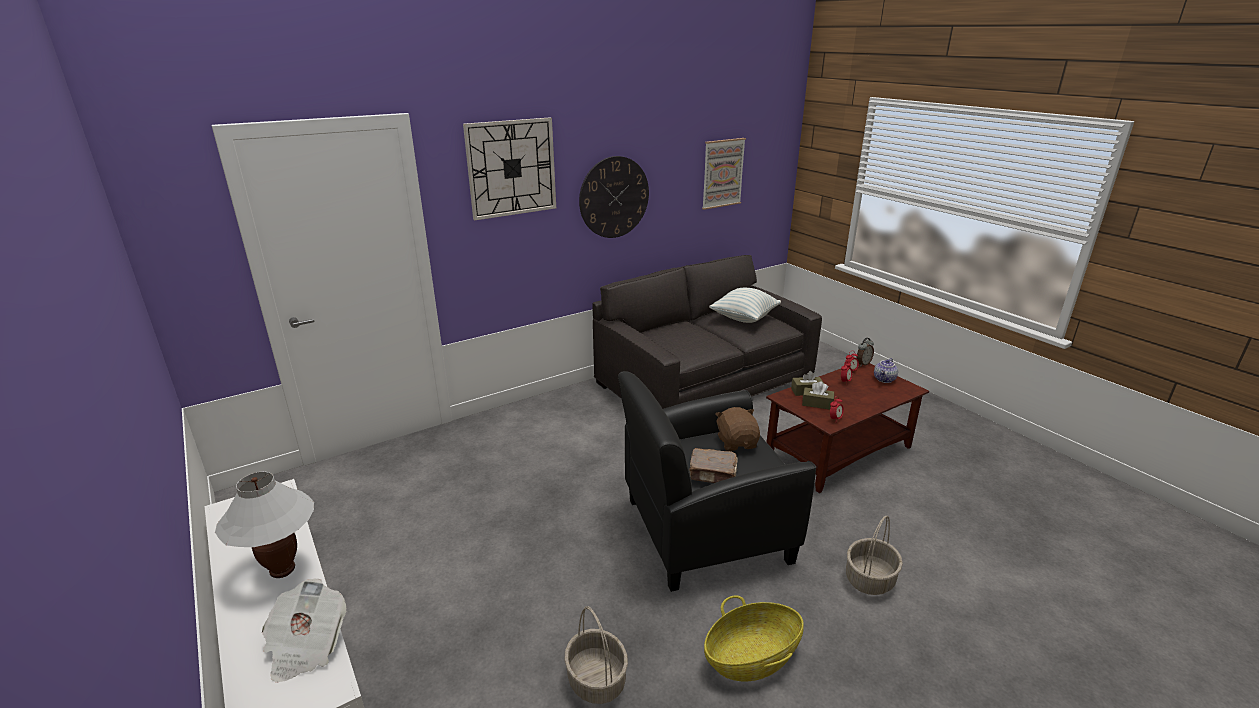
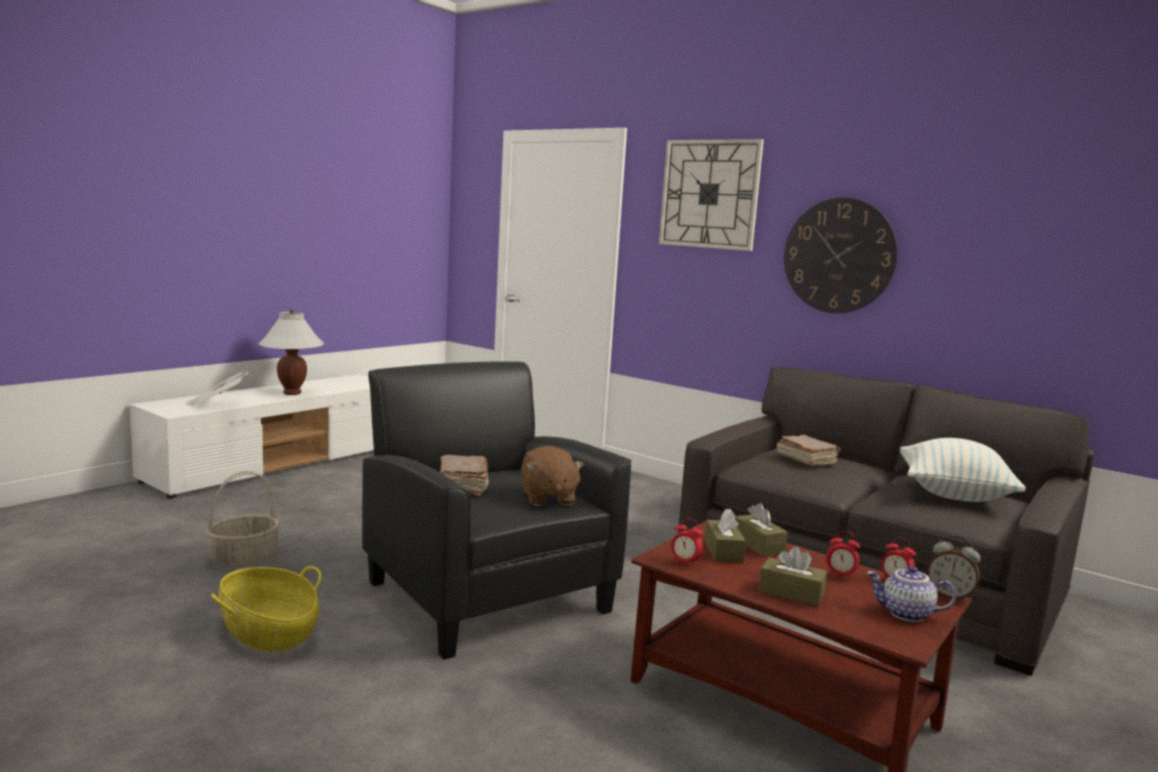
camera: 70 degrees right, 15 degrees down
(678, 337) = (806, 460): none -> brown book
(722, 173) = (1068, 257): picture -> none
(737, 443) = (547, 498): brown plush toy -> brown plush toy turned 105 degrees clockwise
(868, 400) = (791, 593): none -> brown tissue box
(870, 580) = (427, 725): basket -> none

